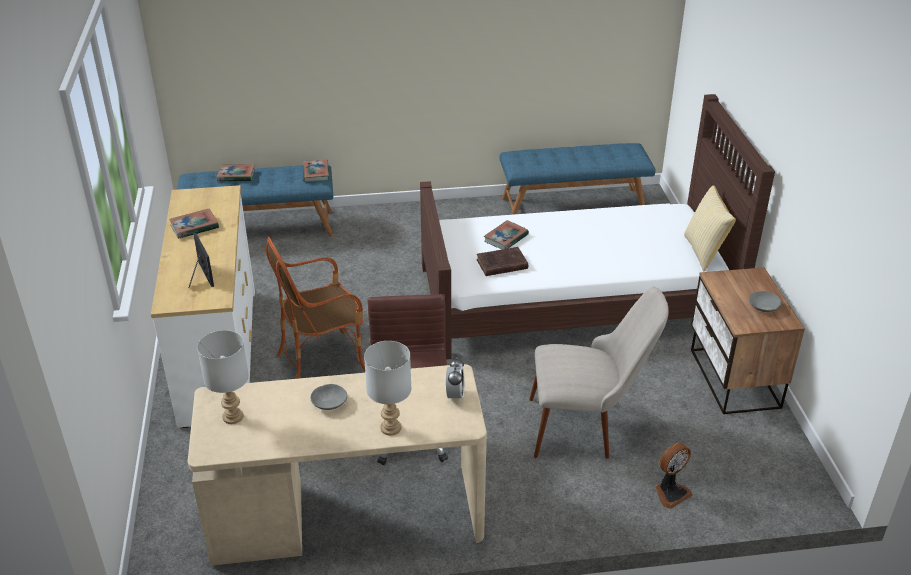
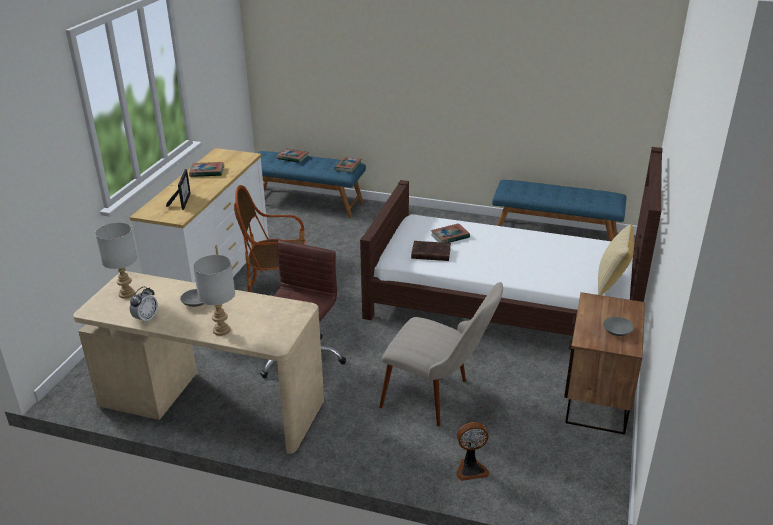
camera: 25 degrees right, 5 degrees down
(455, 395) = (287, 322): alarm clock -> alarm clock (146, 319)

